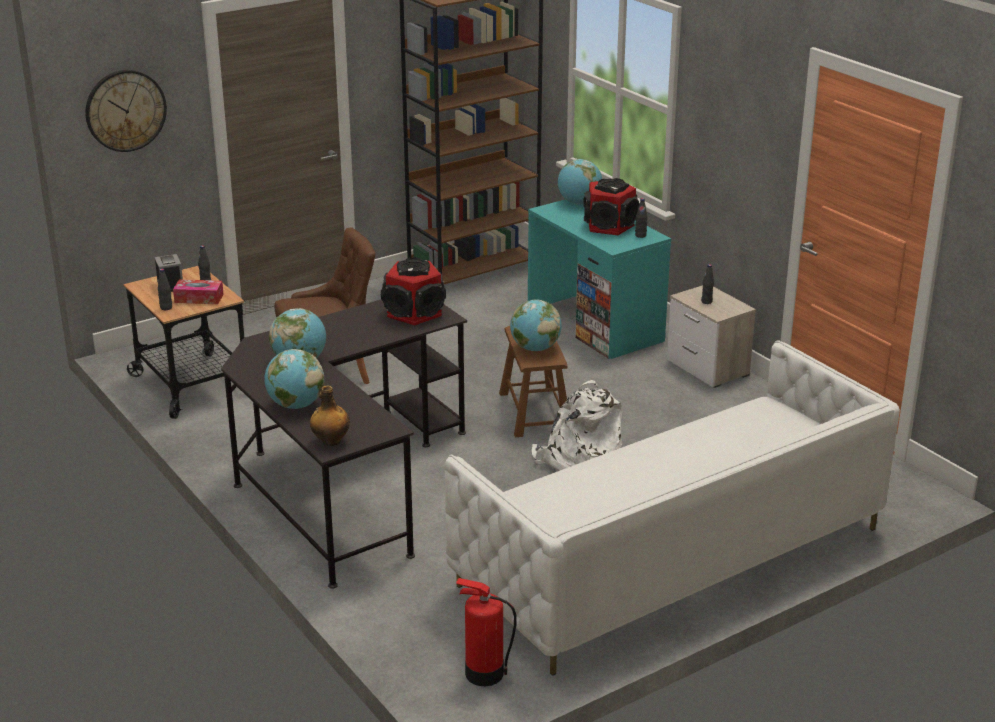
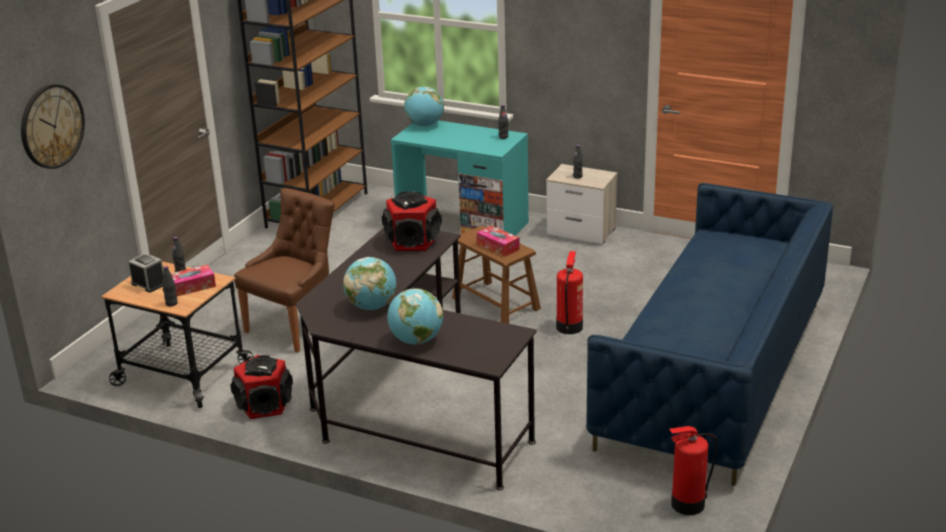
camera: 30 degrees left, 0 degrees up
(330, 441) = (483, 358): bottle -> none
(535, 348) = (498, 247): globe -> tissue box
(578, 460) = (569, 327): white backpack -> fire extinguisher
(609, 226) = (470, 136): speaker -> speaker (264, 405)
(670, 558) = (714, 373): white sofa -> blue sofa

